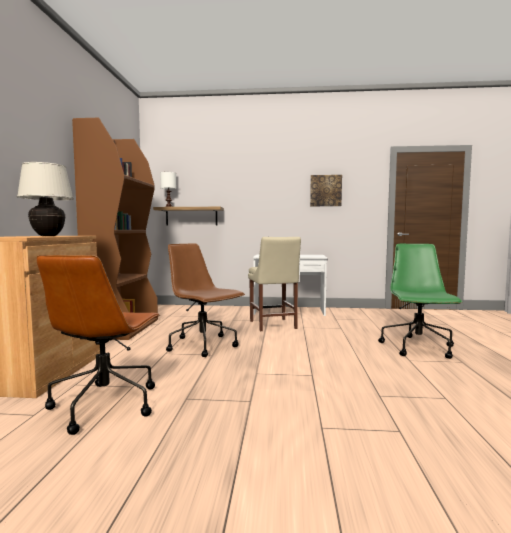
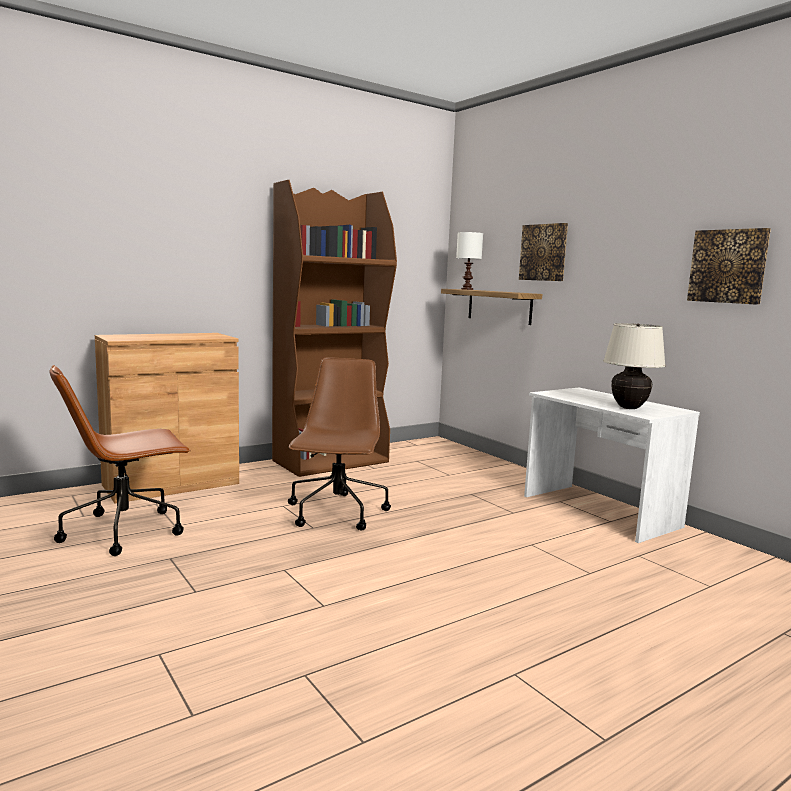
camera: 50 degrees right, 5 degrees up
(48, 236) = (170, 337): beige table lamp -> beige table lamp (629, 407)
(222, 185) = (544, 252): none -> picture
(273, 325) = (497, 523): beige chair -> none
(418, 348) = (610, 672): green office chair -> none

